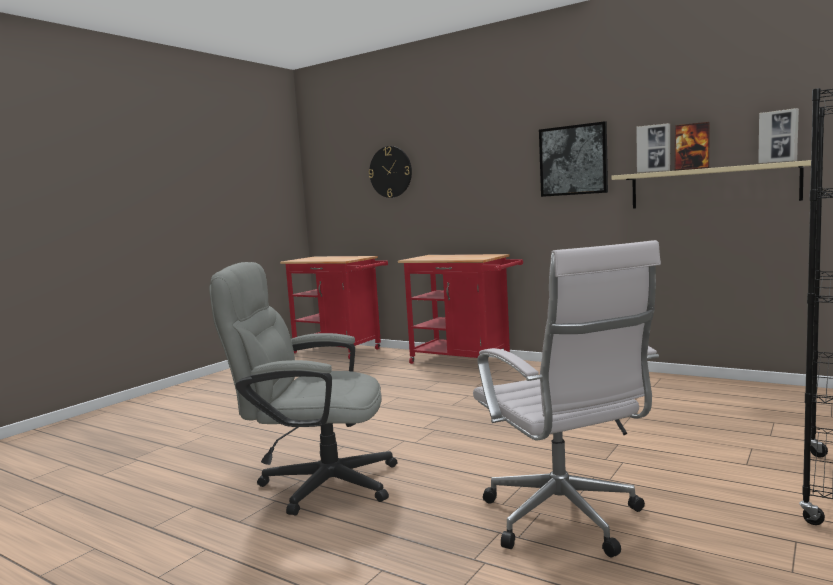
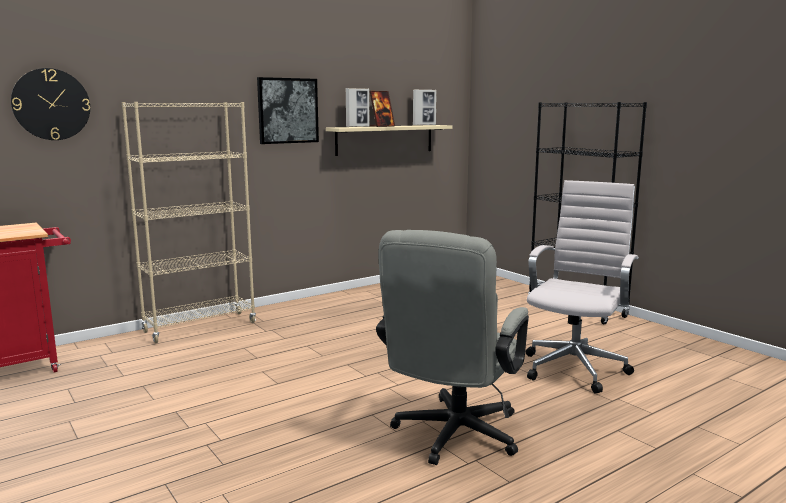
camera: 70 degrees left, 5 degrees up
(465, 361) = (200, 327): red cart -> beige bookcase
(565, 521) = (575, 368): white office chair -> white office chair turned 60 degrees counterclockwise

